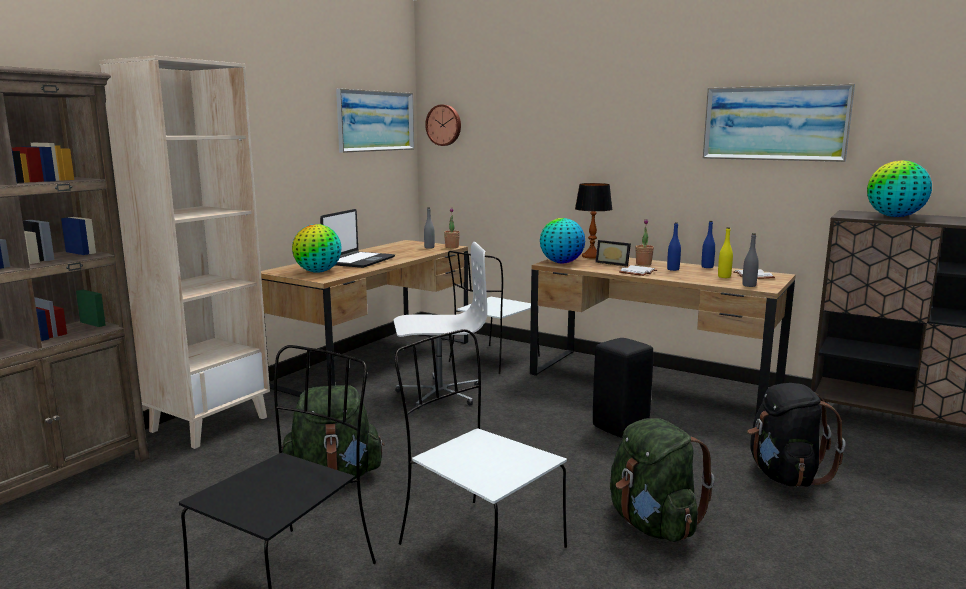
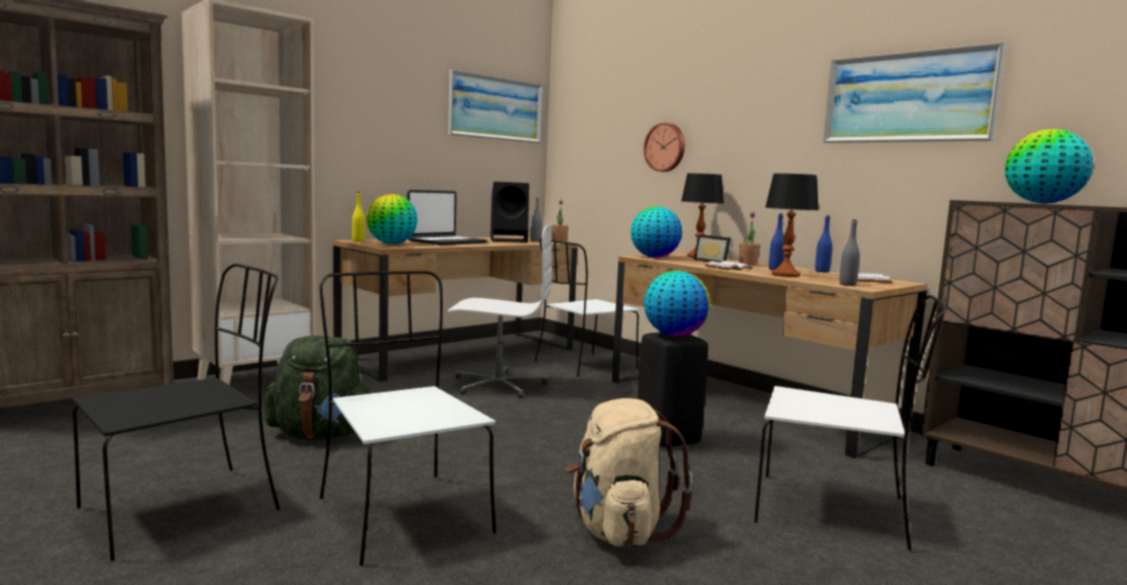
camera: 15 degrees right, 5 degrees down
(407, 250) = (510, 240): none -> black speaker
(444, 125) = (571, 118): wall clock -> wall clock (665, 147)
(625, 343) = (674, 335): none -> globe
(653, 524) = (618, 530): green backpack -> beige backpack
(690, 277) = (785, 275): none -> table lamp
(724, 277) = (828, 278): yellow bottle -> yellow bottle (358, 241)
(784, 475) = (835, 511): black backpack -> white chair

